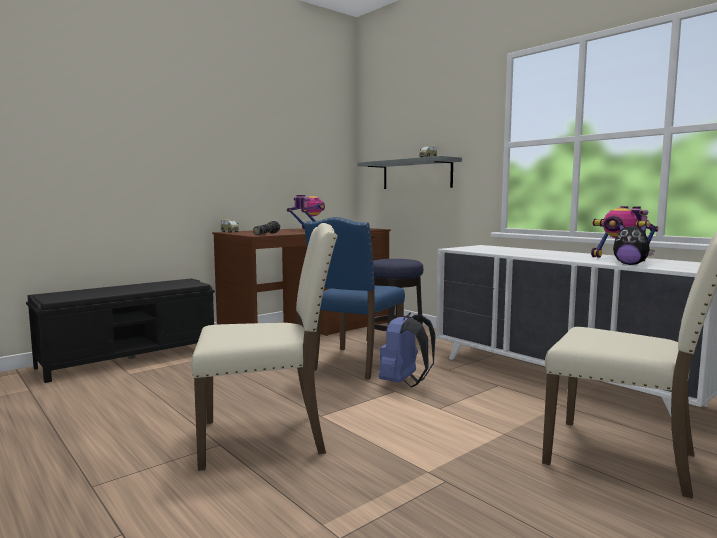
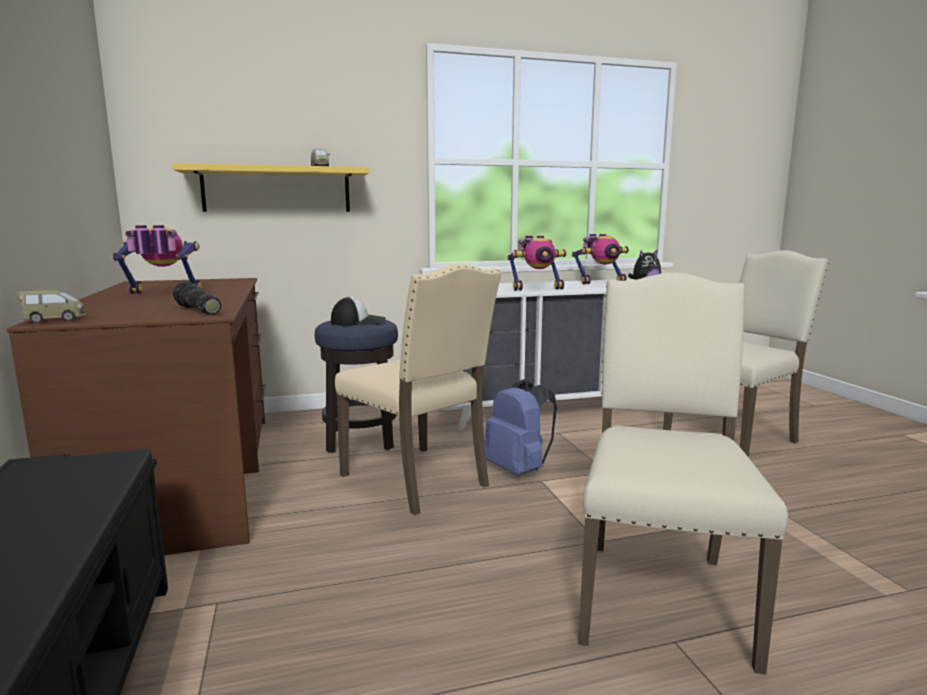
camera: 65 degrees left, 5 degrees up
(355, 363) = (418, 480): blue chair -> beige chair
(395, 260) = (358, 322): none -> cap
(416, 174) = (277, 190): grey shelf -> yellow shelf
(524, 253) = (536, 288): none -> toy robot

